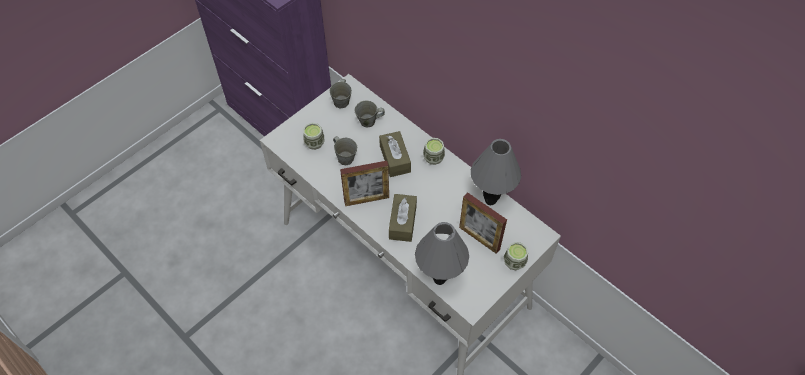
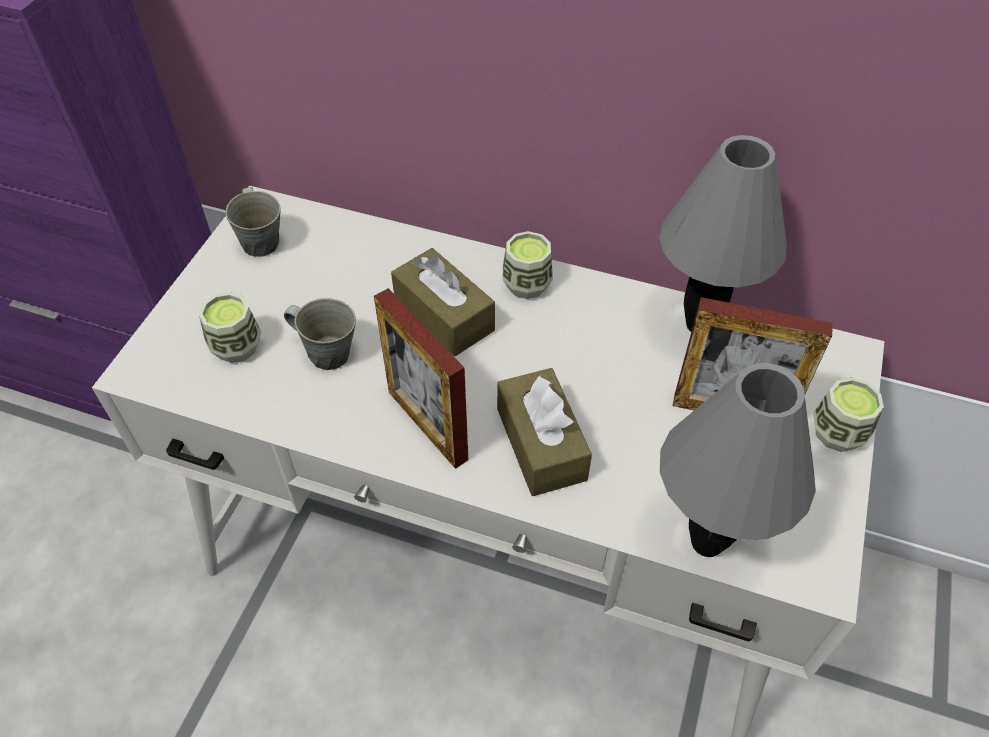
camera: 25 degrees left, 5 degrees down
(366, 199) = (427, 425): picture frame -> picture frame turned 90 degrees clockwise
(368, 121) = (343, 261): grey mug -> none

